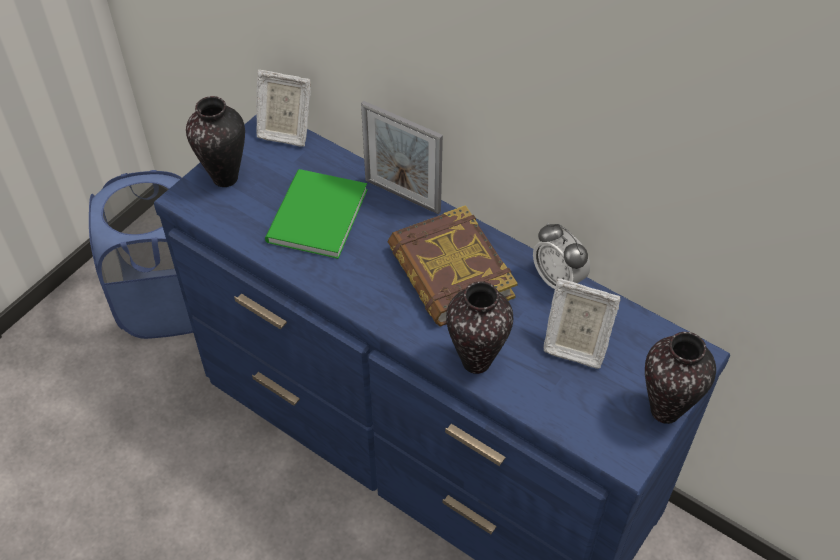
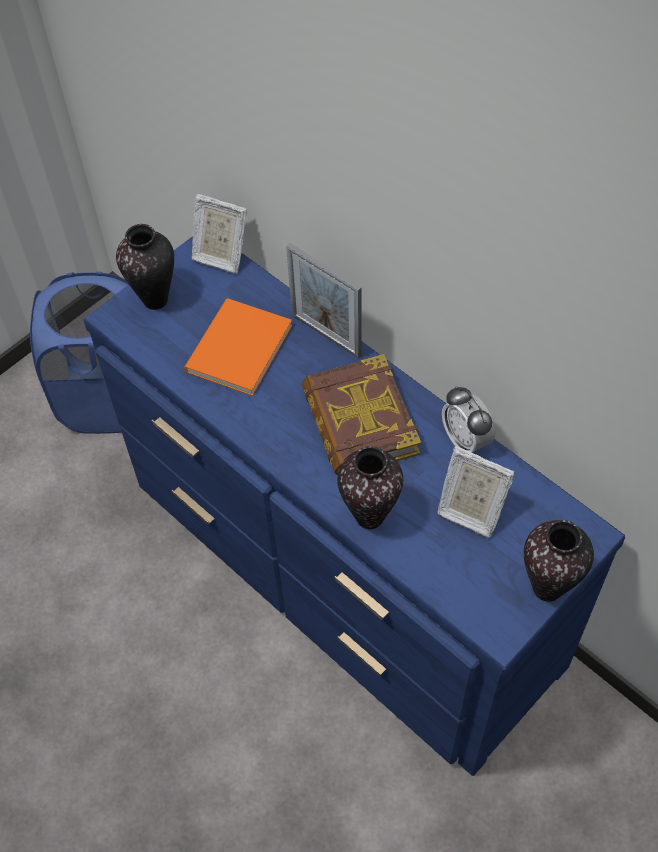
camera: 10 degrees right, 5 degrees up
(314, 217) = (235, 350): green book -> orange book

